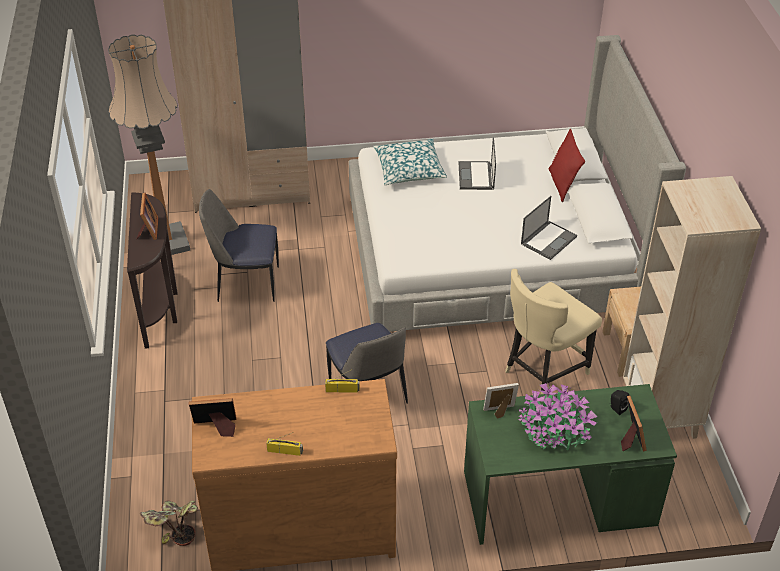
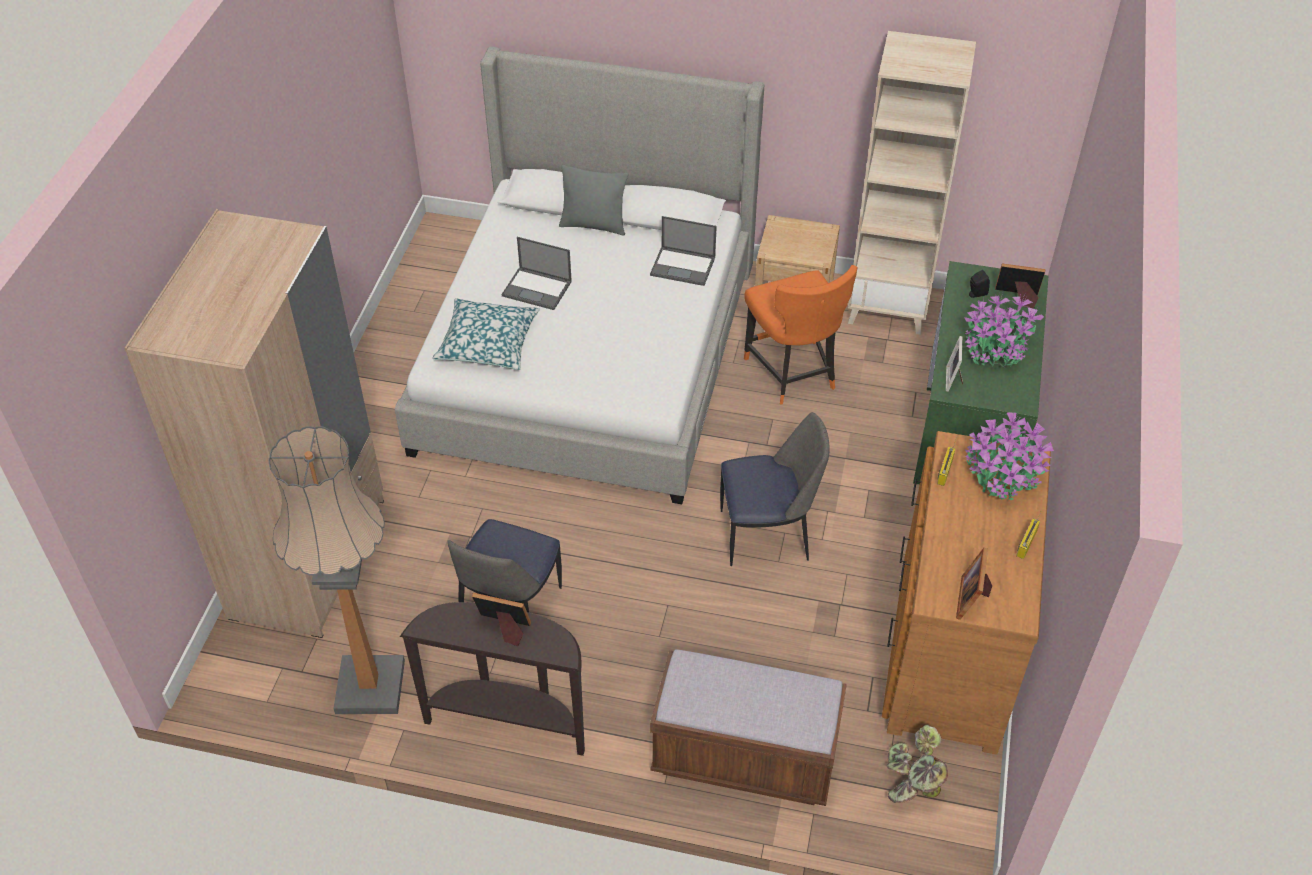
camera: 70 degrees left, 5 degrees up
(166, 428) = (744, 758): none -> brown bench
(351, 425) = (1001, 476): none -> potted plant
(543, 371) = (792, 373): beige chair -> orange chair
(549, 240) = (683, 266): laptop -> laptop turned 135 degrees clockwise
(562, 185) = (593, 225): red pillow -> grey pillow

